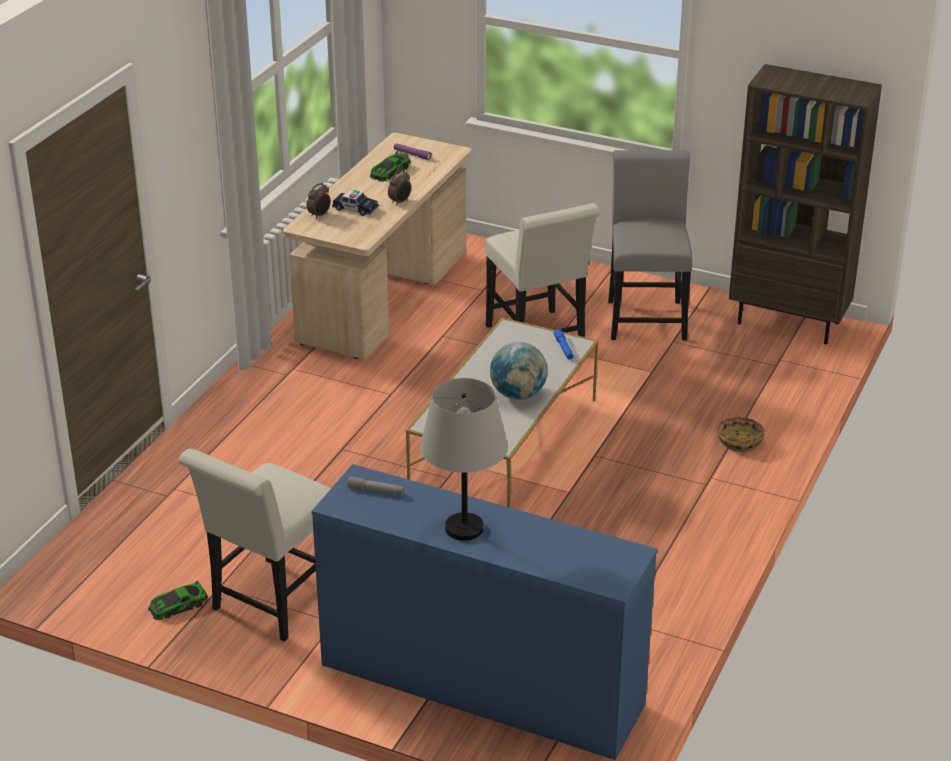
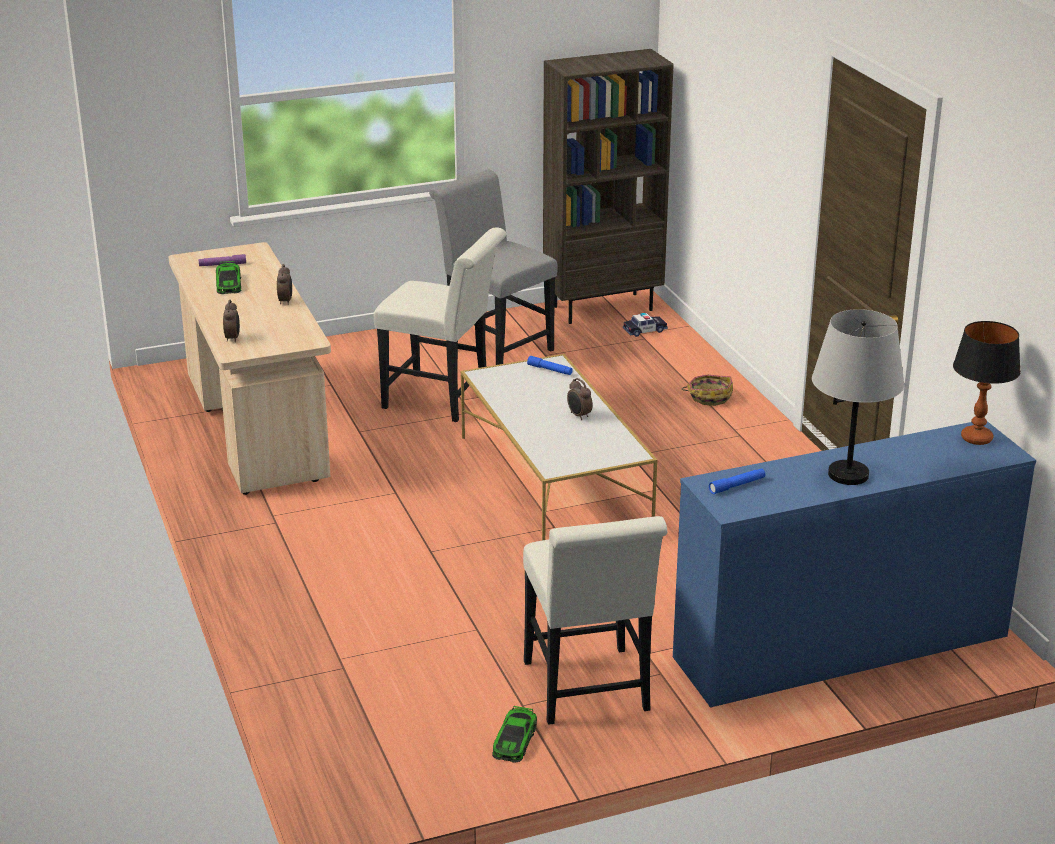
camera: 45 degrees left, 5 degrees down
(355, 209) = (255, 321): toy car -> toy car (645, 330)
(376, 491) = (737, 485): grey flashlight -> blue flashlight
(518, 394) = (579, 416): globe -> alarm clock
(616, 558) = (976, 438): none -> table lamp

